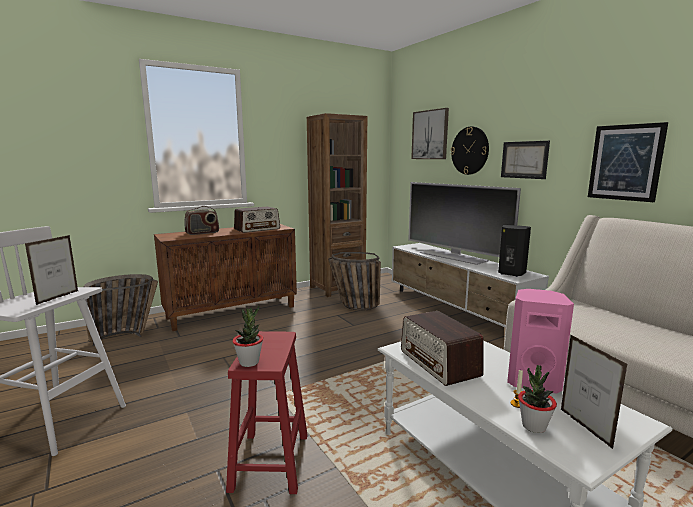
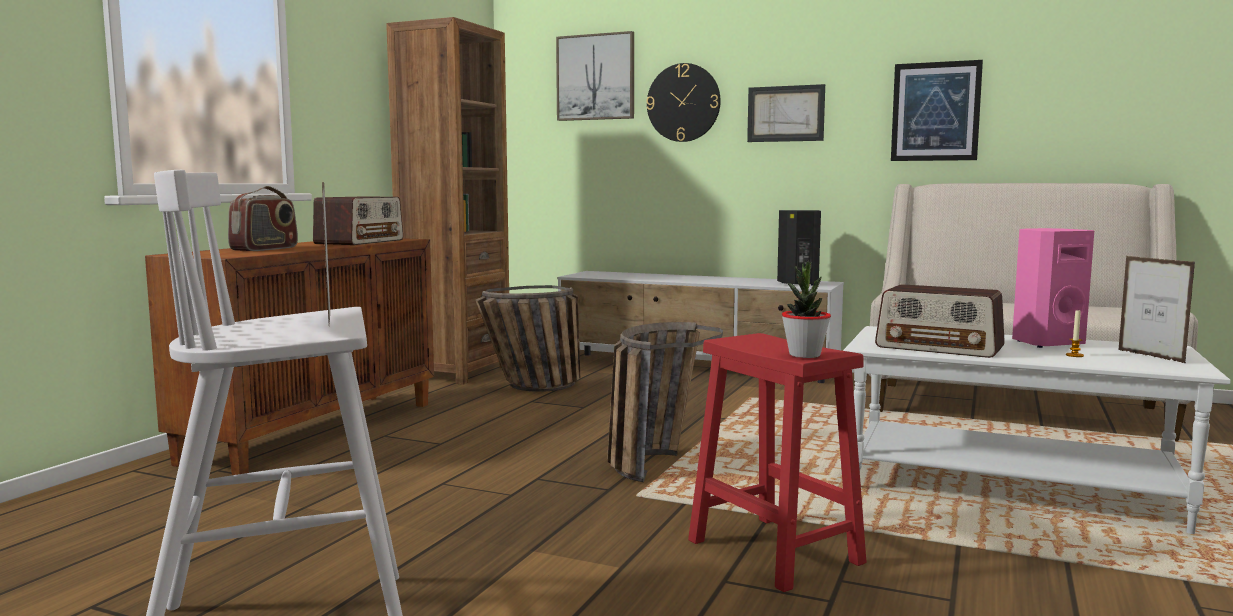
camera: 35 degrees left, 5 degrees down
(128, 337) = (141, 506): basket -> basket (654, 460)
(453, 256) = (681, 277): television -> none
(533, 426) = (1120, 362): potted plant -> none
(584, 428) = (1150, 356): picture frame -> picture frame turned 150 degrees counterclockwise

